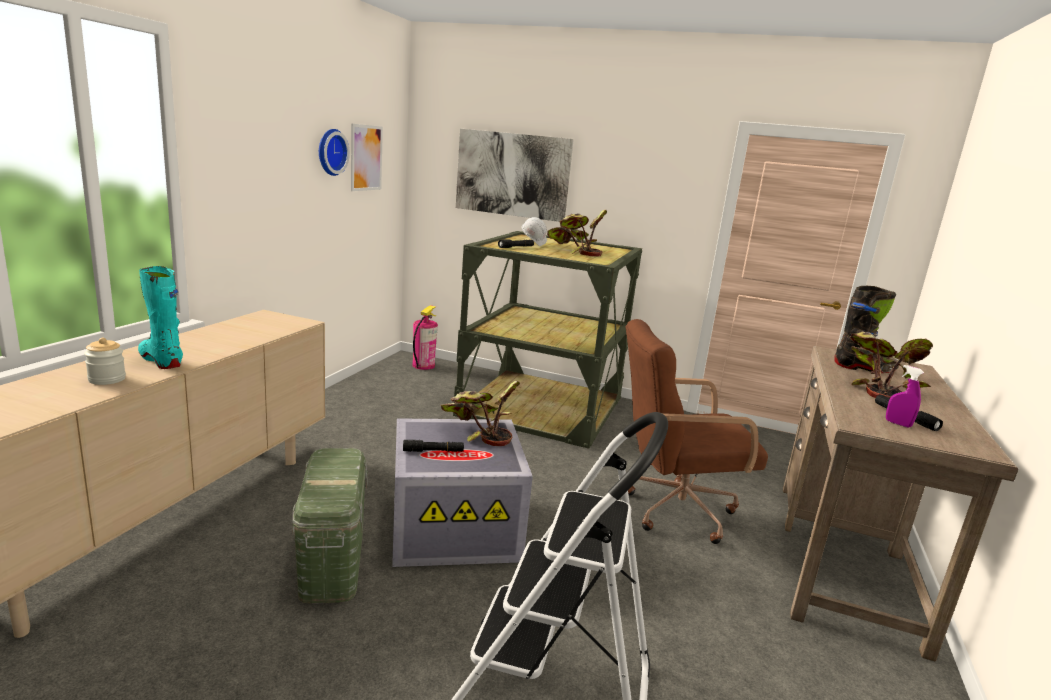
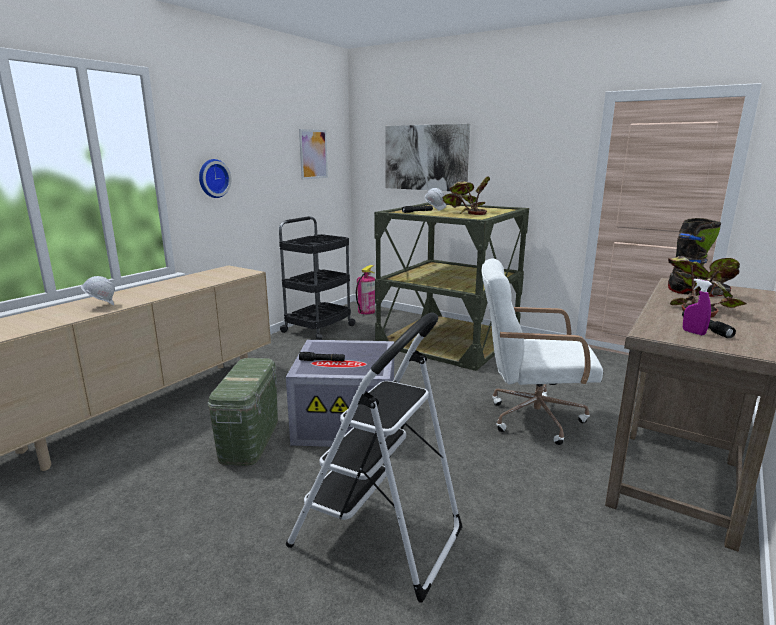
camera: 15 degrees right, 0 degrees up
(107, 379) = (101, 306): jar -> white hard hat
(161, 360) = (141, 295): turquoise boot -> none
(330, 152) = (282, 151): wall clock -> wall clock (213, 178)
(369, 391) = (319, 328): none -> black cart
(479, 433) = (363, 349): potted plant -> none
(672, 512) = (529, 419): brown office chair -> white office chair

